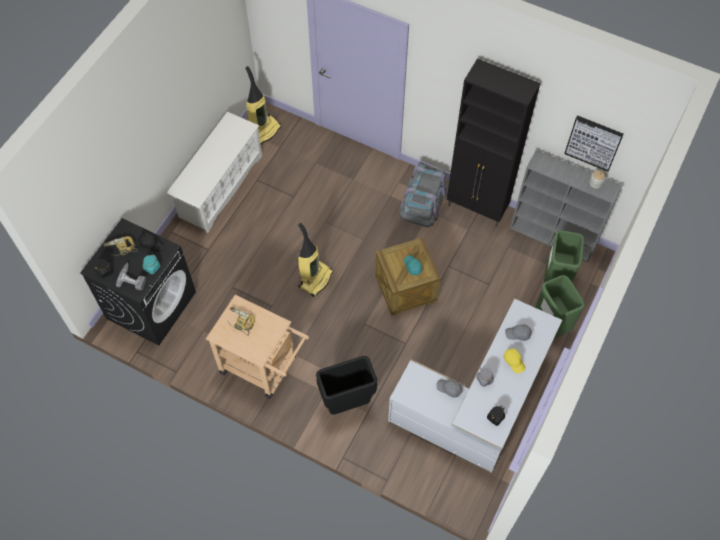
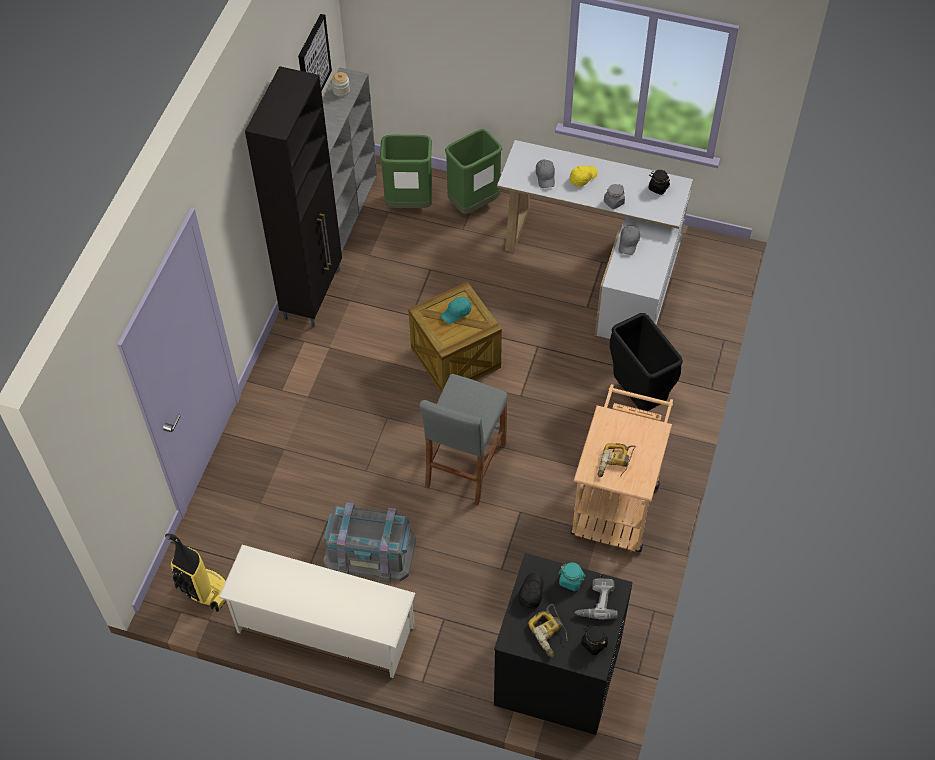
camera: 100 degrees left, 5 degrees down
(315, 279) = (465, 465): vacuum cleaner -> grey stool
(422, 201) = (311, 357): grey storage box -> grey storage box (369, 552)

